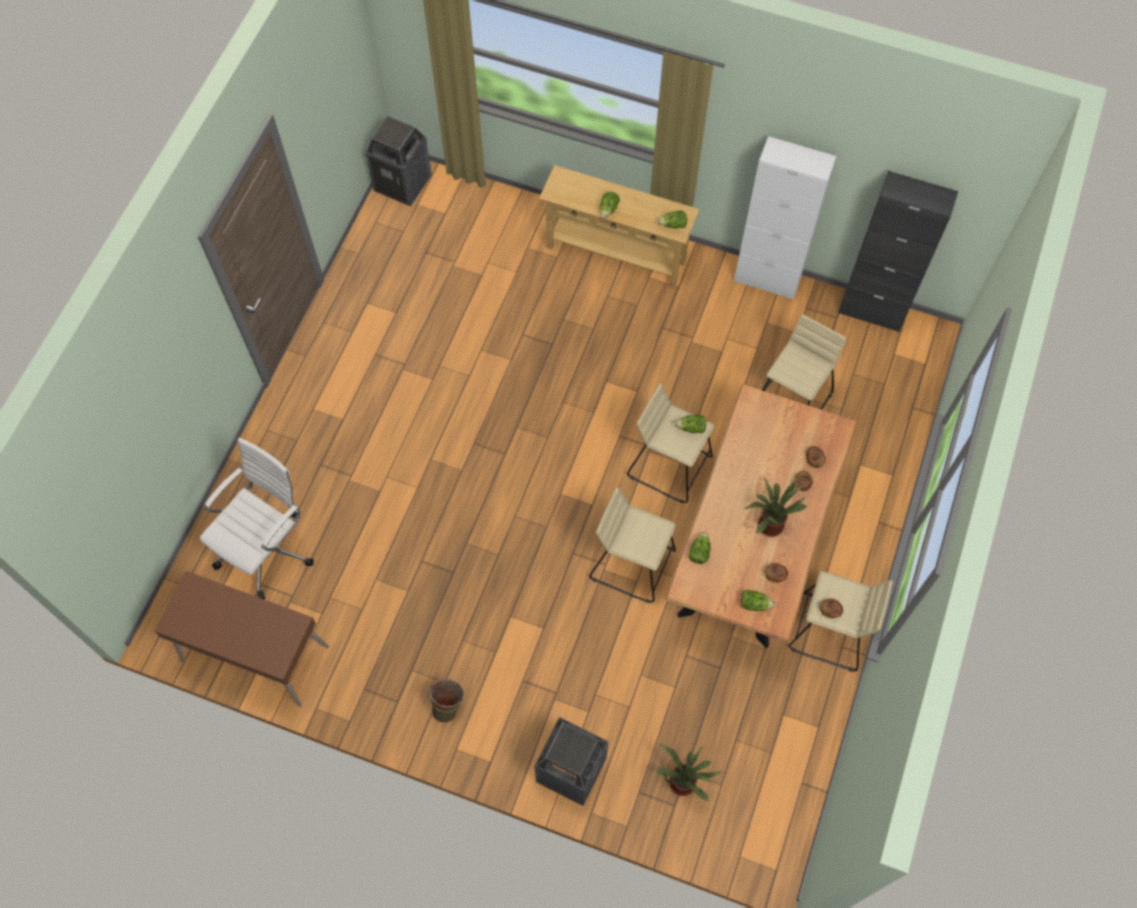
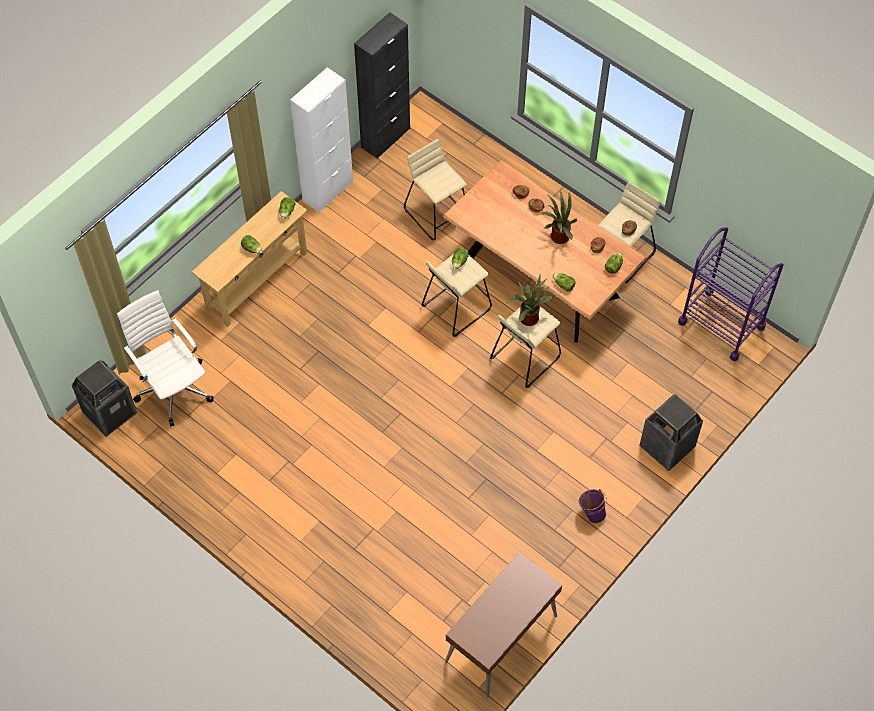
camera: 70 degrees left, 5 degrees down
(268, 548) = (413, 607): white office chair -> white office chair (173, 387)
(448, 705) = (591, 512): green bucket -> purple bucket
(684, 781) = (697, 379): potted plant -> potted plant (527, 316)
(781, 789) = (721, 324): none -> purple cart

